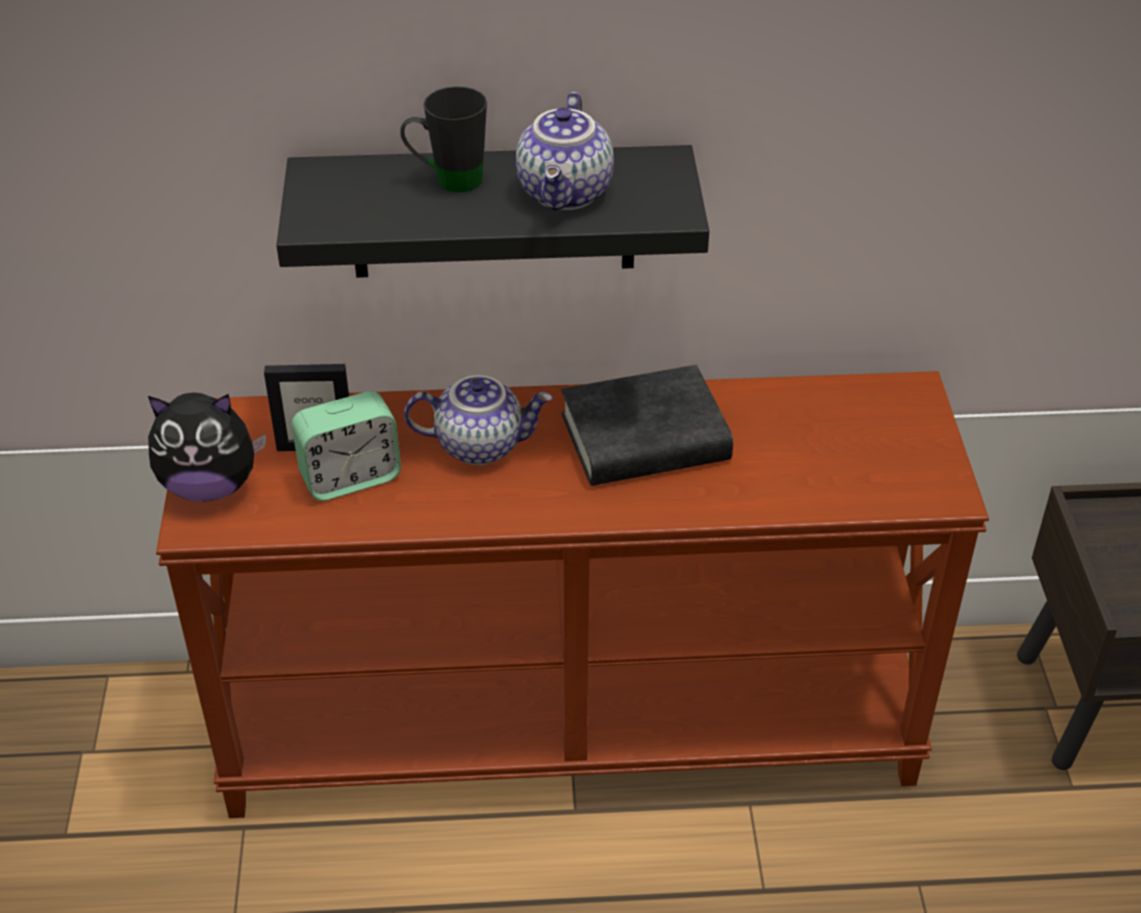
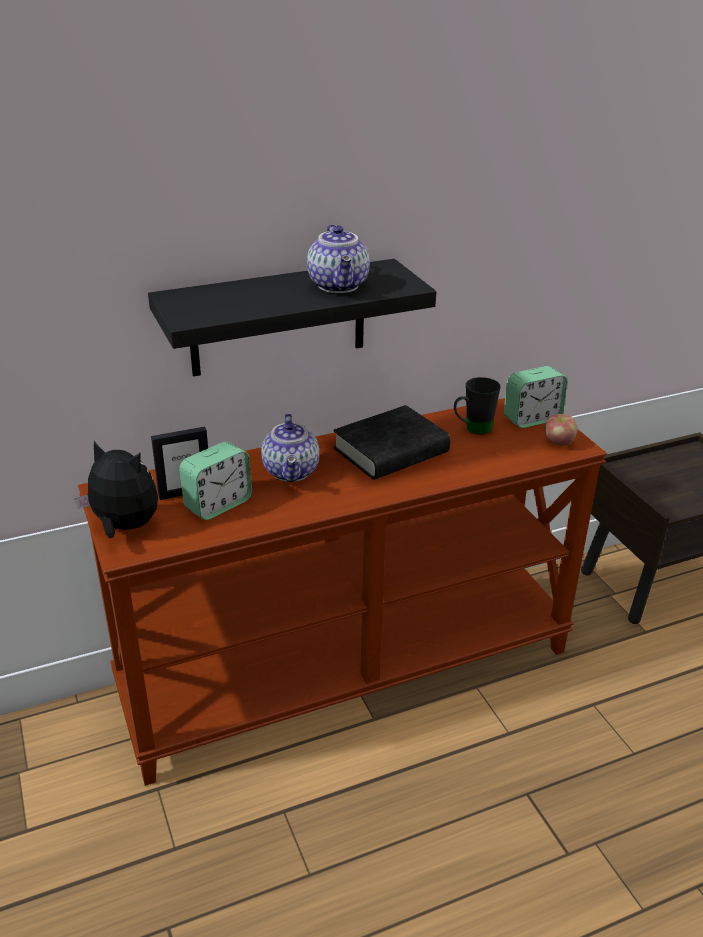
camera: 20 degrees left, 10 degrees down
(210, 486) = (124, 527): plush toy -> plush toy turned 135 degrees counterclockwise
(447, 180) = (261, 289): black mug -> black mug (472, 429)
(480, 444) = (292, 472): teapot -> teapot turned 105 degrees clockwise
(903, 425) = (531, 419): none -> alarm clock
(919, 481) = (559, 442): none -> apple

